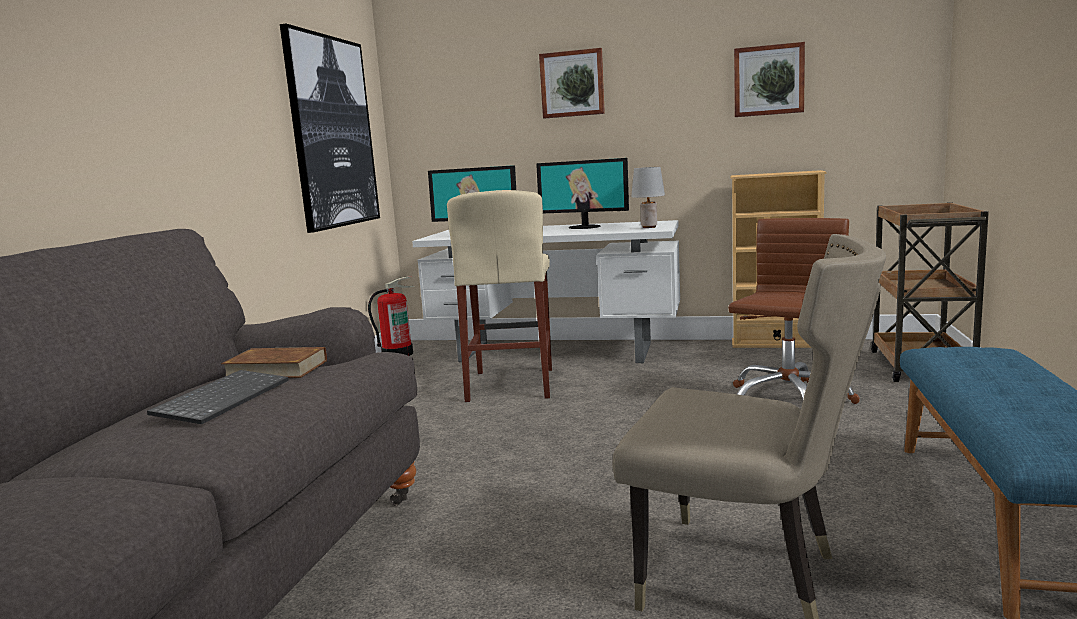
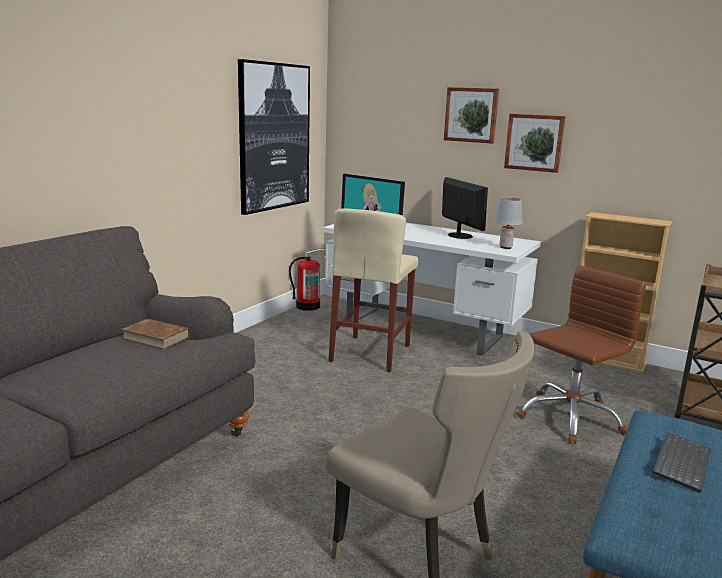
camera: 15 degrees right, 5 degrees up
(222, 398) = (106, 359): keyboard -> keyboard (680, 462)
(584, 227) = (459, 236): monitor -> monitor turned 150 degrees counterclockwise
(768, 80) = (637, 135): picture -> picture (534, 142)

